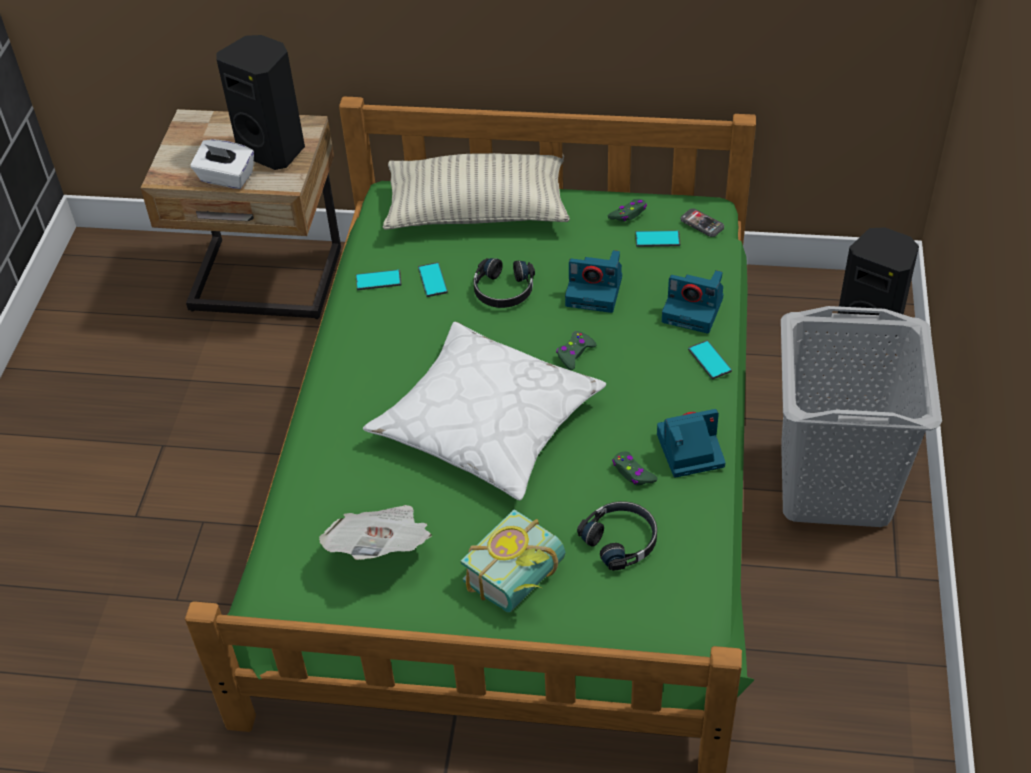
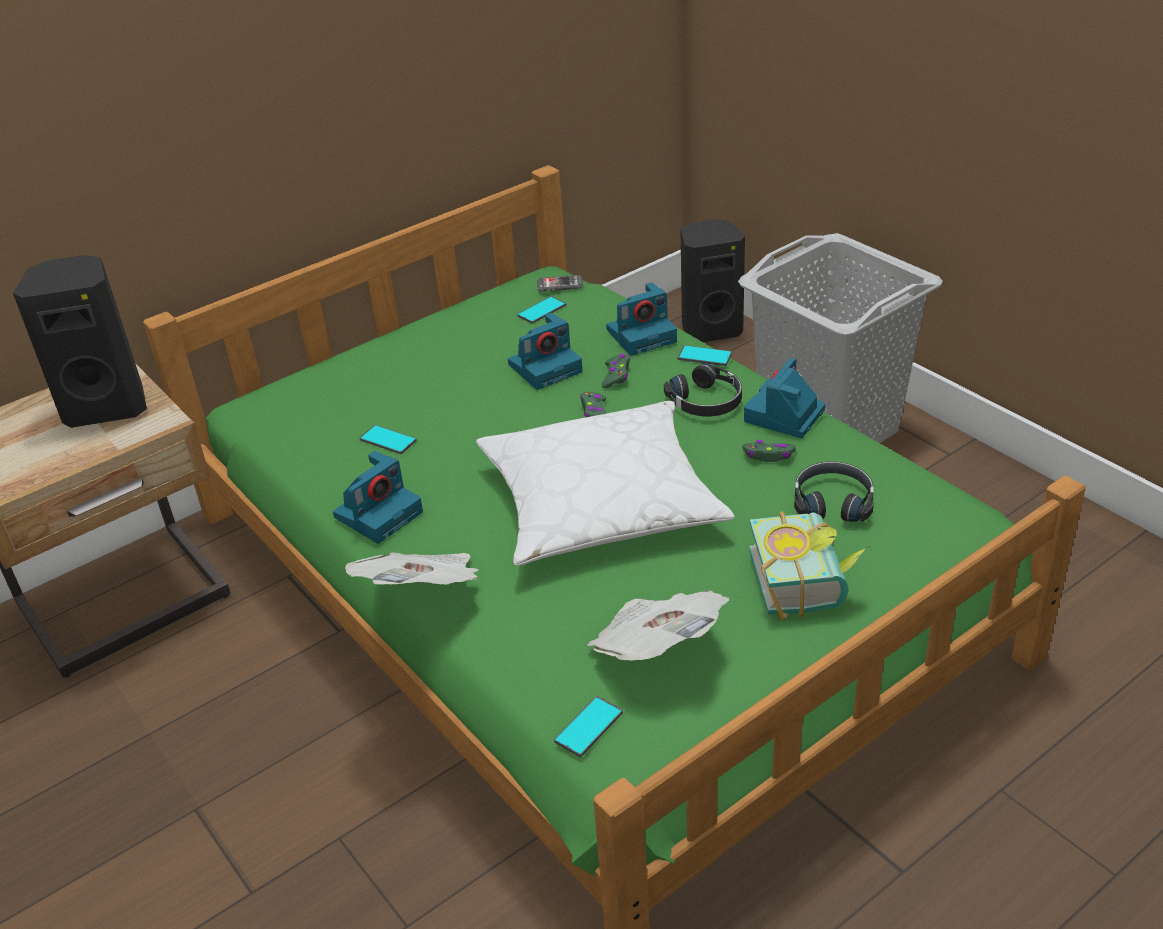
camera: 45 degrees left, 10 degrees down
(226, 178) = (84, 452): white tissue box -> none
(317, 407) = (423, 593): none -> newspaper
(363, 332) = (379, 513): none -> camera
(378, 280) = (334, 470): phone -> phone (588, 727)
(477, 211) = (351, 377): pillow -> none
(503, 290) = (466, 410): black headphones -> black headphones (706, 401)
(628, 214) = (491, 309): green game controller -> green game controller (616, 376)

